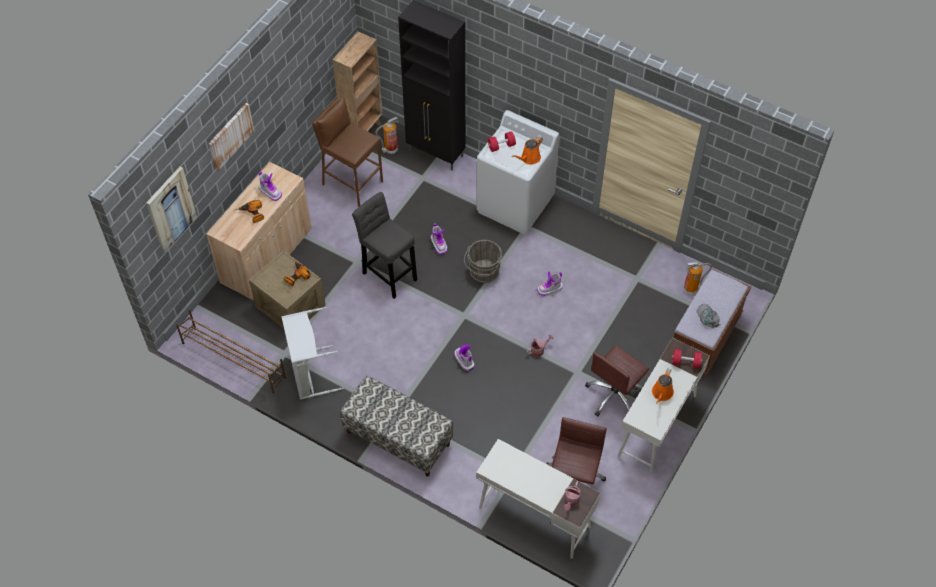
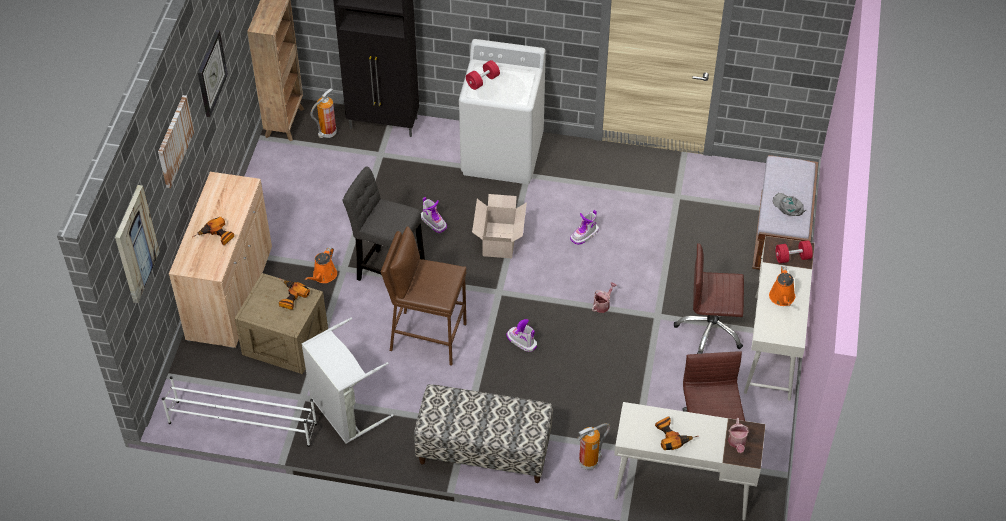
camera: 20 degrees left, 5 degrees down
(233, 359) = (242, 423): brown shoe rack -> white shoe rack
(270, 192) = (227, 205): boot -> none
(284, 88) = (211, 73): none -> wall clock
(352, 183) = (298, 182): brown stool -> brown stool (427, 337)
(483, 273) = (500, 239): grey bucket -> cardboard box
(524, 478) = (673, 435): none -> power drill
(529, 158) = (521, 86): orange watering can -> orange watering can (323, 276)
(614, 395) = (710, 329): brown office chair -> brown office chair turned 75 degrees clockwise
(691, 289) = (742, 191): fire extinguisher -> fire extinguisher (589, 462)

